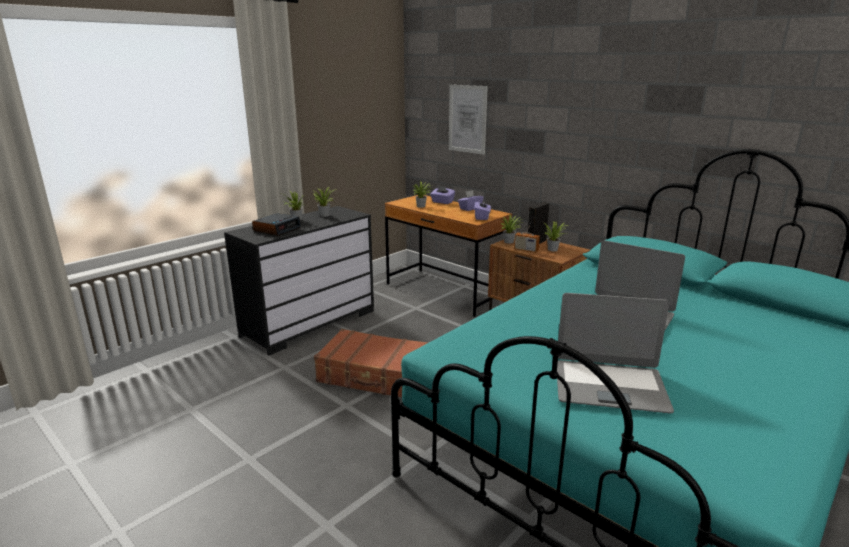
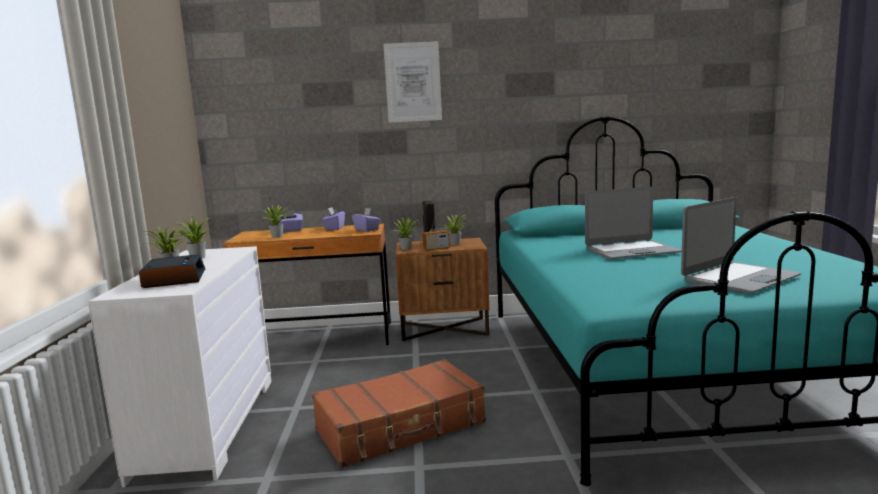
camera: 45 degrees left, 10 degrees down
(309, 323) = (207, 425): black dresser -> white dresser
(467, 119) = (303, 129): picture -> picture (413, 82)

